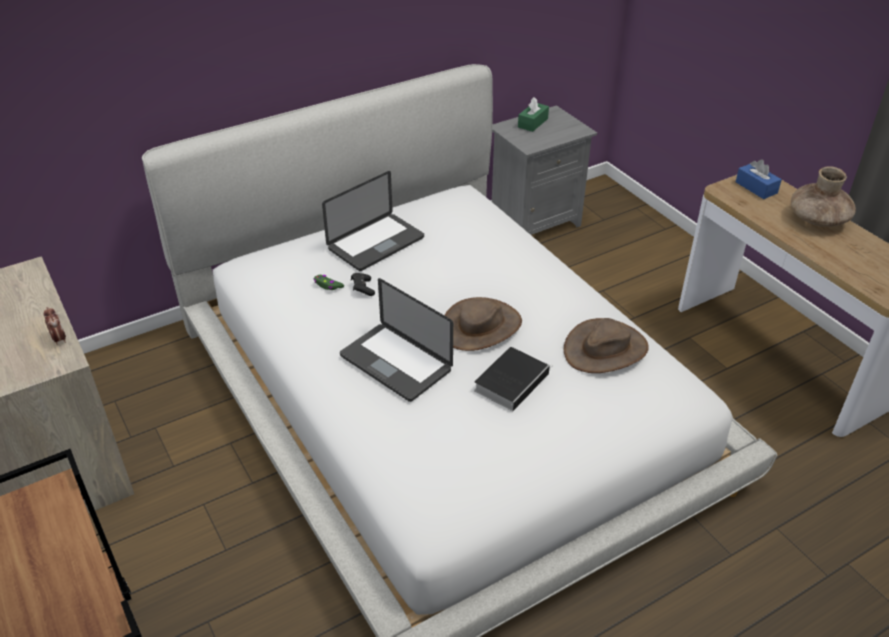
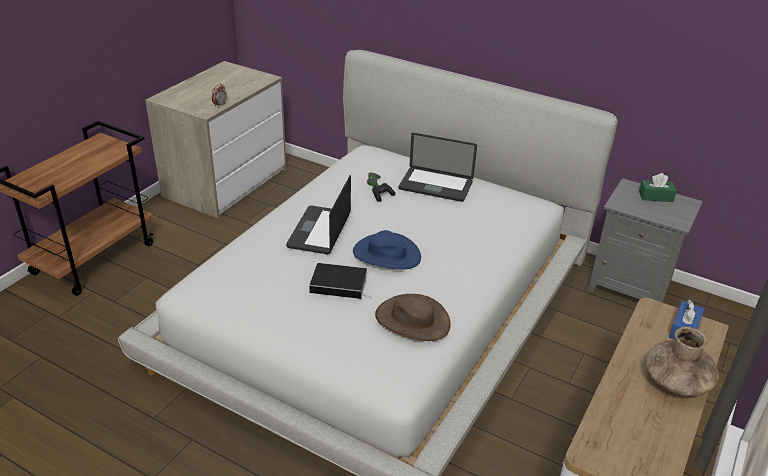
camera: 60 degrees right, 5 degrees down
(481, 327) = (386, 255): brown hat -> blue hat

